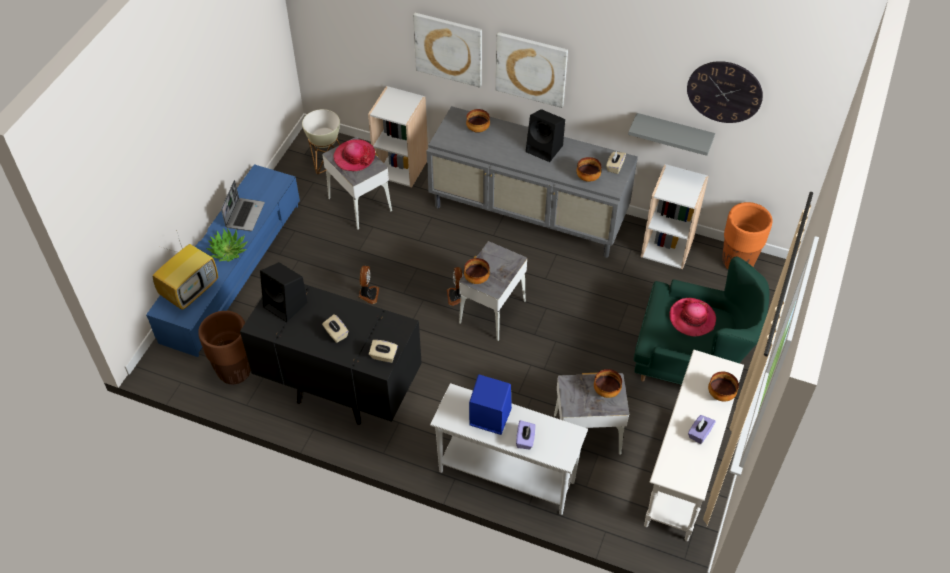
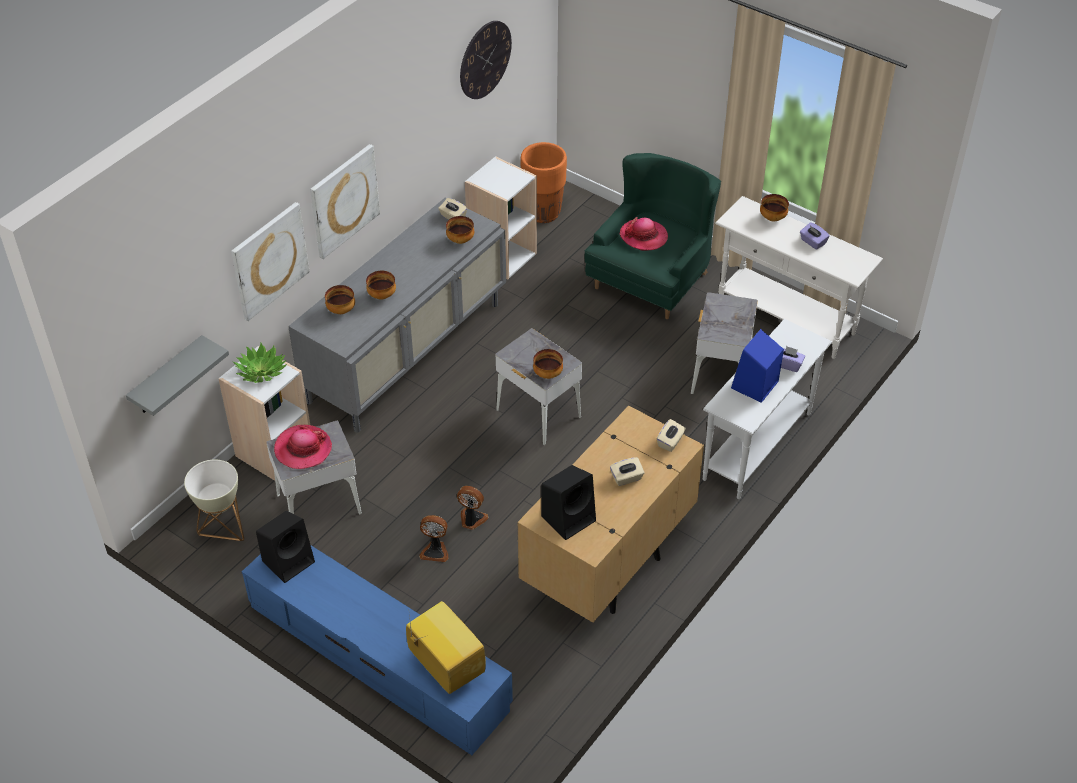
camera: 75 degrees left, 5 degrees down
(228, 251) = (391, 618): potted plant -> potted plant (261, 371)
(234, 371) = (546, 673): brown planter -> none
(245, 215) = (333, 592): laptop -> none
(339, 391) = (607, 570): black dresser -> beige dresser
(457, 296) = (505, 439): fan -> fan (435, 551)
(545, 149) = (400, 262): black speaker -> black speaker (289, 560)
(606, 390) = (725, 308): bowl -> bowl (381, 295)
(673, 133) = (459, 143): grey shelf -> grey shelf (167, 377)

